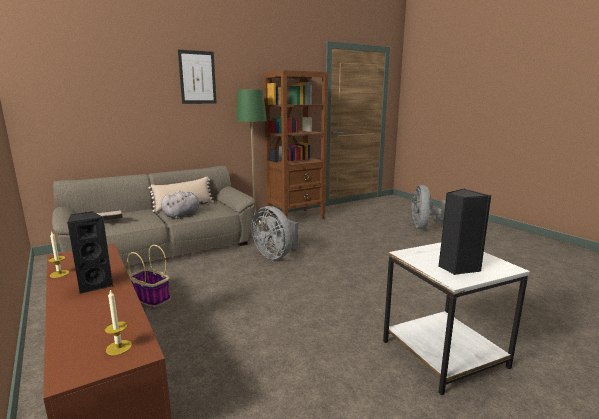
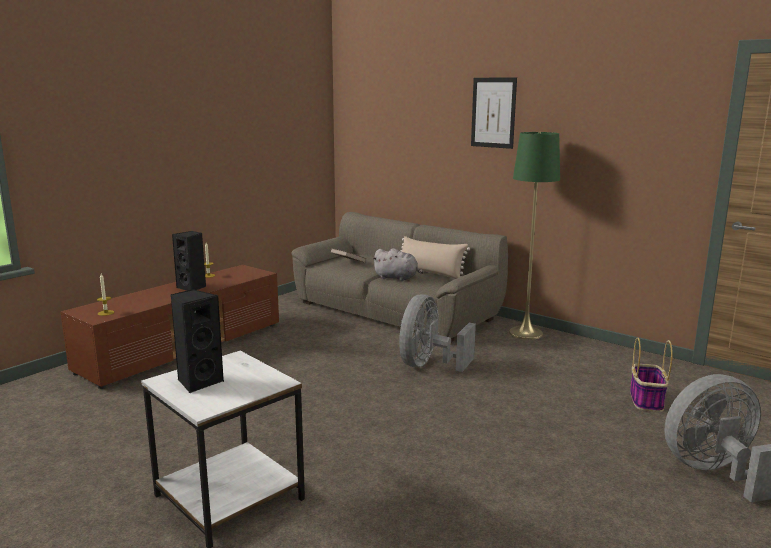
camera: 70 degrees right, 0 degrees up
(150, 298) = (284, 335): basket -> basket (646, 400)
(296, 217) = (593, 352): brown bookcase -> none

